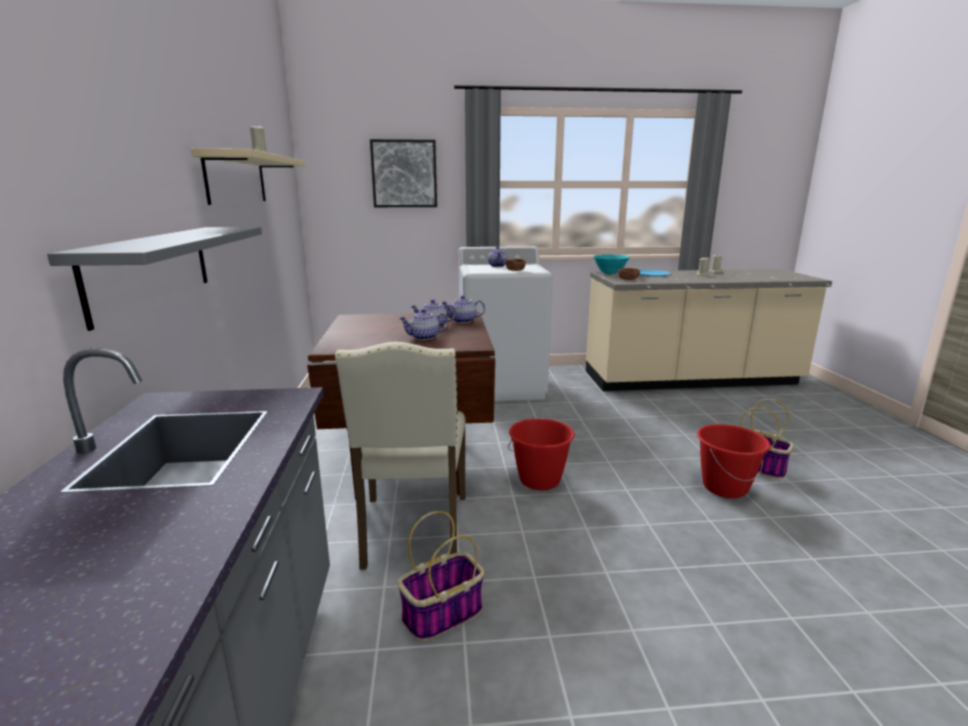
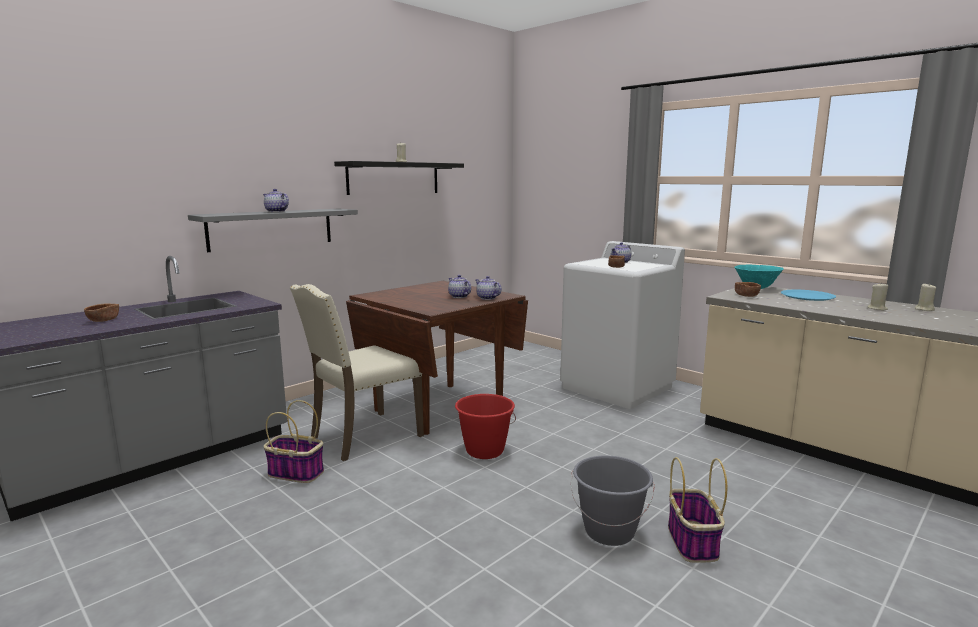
camera: 50 degrees right, 5 degrees down
(99, 538) = (103, 320): none -> brown bowl
(237, 179) = (394, 178): beige shelf -> black shelf
(404, 174) = (584, 170): picture -> none
(424, 337) = (427, 301): teapot -> teapot (276, 211)
(724, 487) = (609, 531): red bucket -> grey bucket

